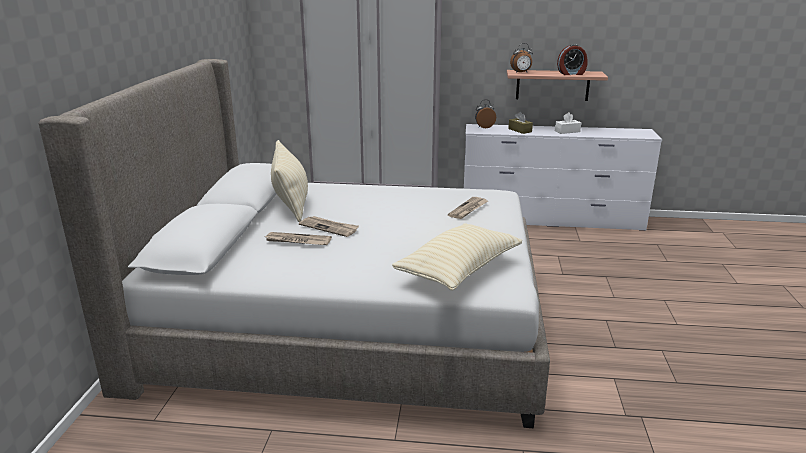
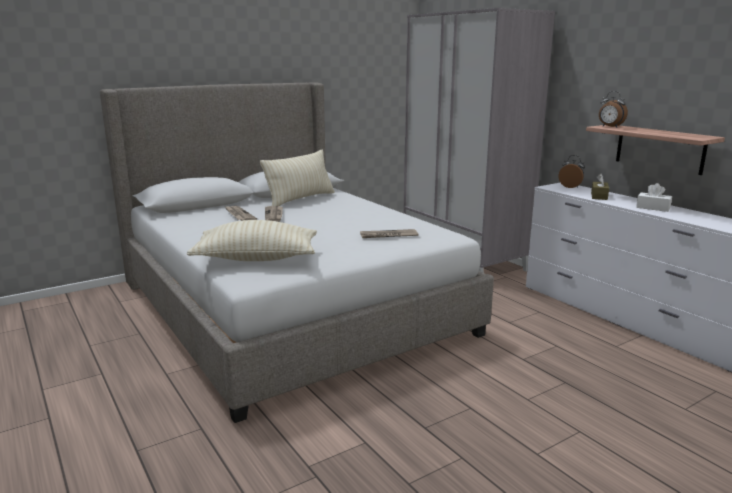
camera: 50 degrees right, 5 degrees down
(571, 74) = (666, 133): alarm clock -> none

